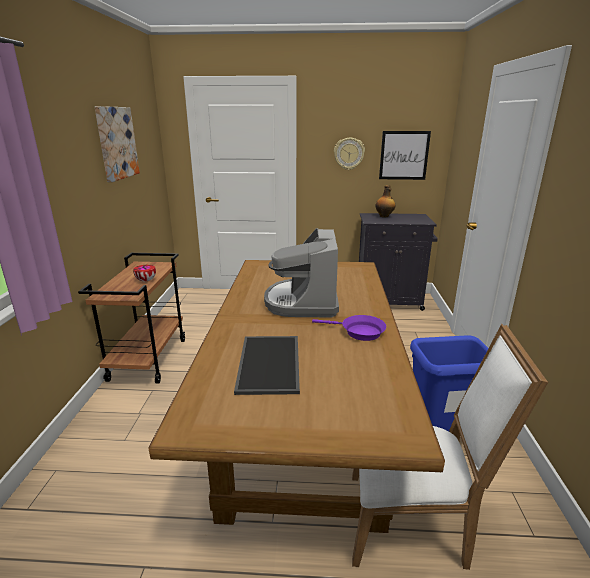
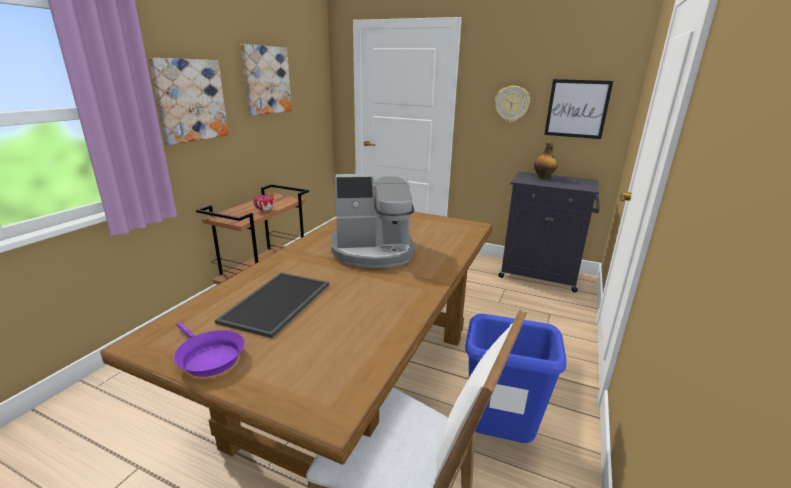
camera: 20 degrees right, 0 degrees up
(61, 172) = (190, 100): none -> picture
(303, 302) = (373, 251): coffee machine -> coffee machine turned 120 degrees counterclockwise
(359, 332) = (397, 291): purple frying pan -> purple frying pan (208, 357)

